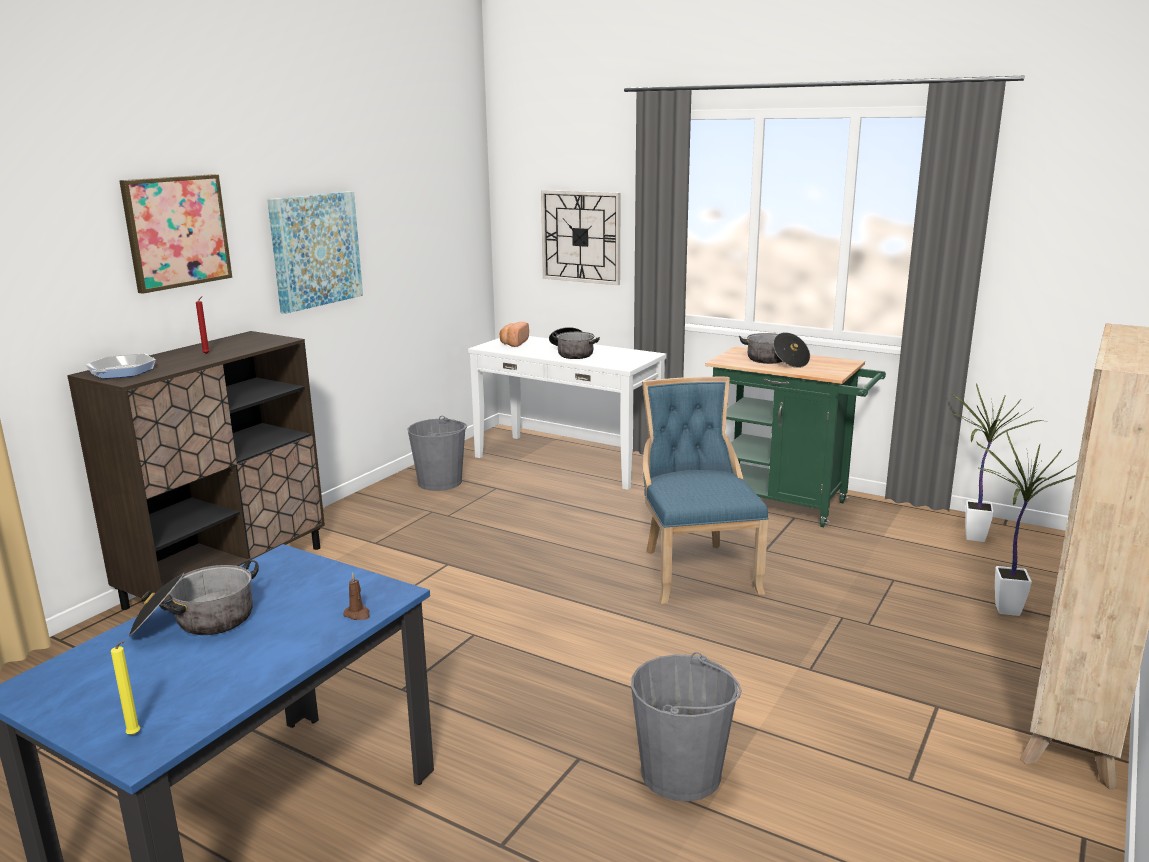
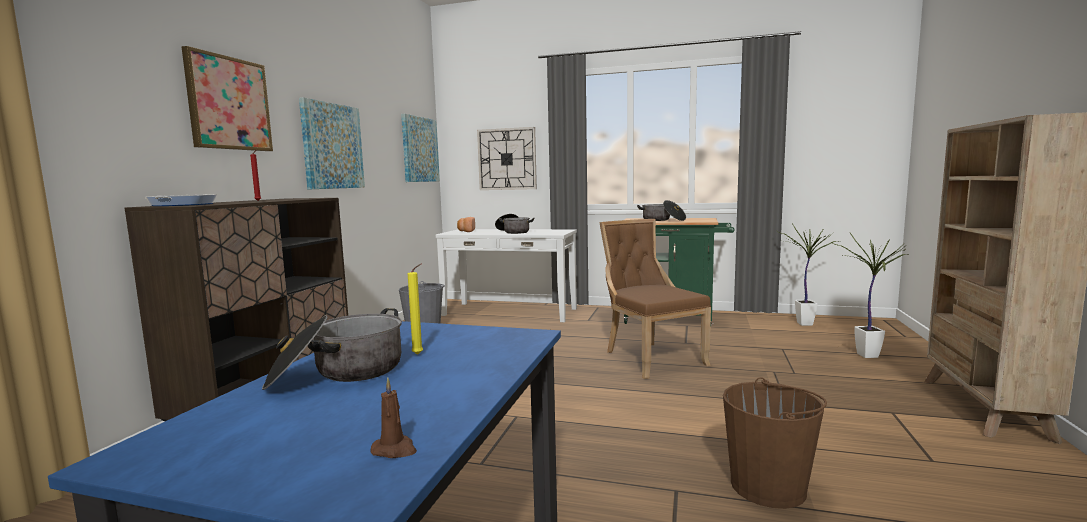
camera: 15 degrees left, 10 degrees down
(135, 735) = (340, 477): yellow candle -> yellow candle (419, 354)
(357, 614) = (512, 350): brown candle -> brown candle (395, 450)
(456, 222) = (419, 149): none -> picture
(682, 773) = (768, 487): grey bucket -> brown bucket
(695, 570) = (650, 358): blue chair -> brown chair

